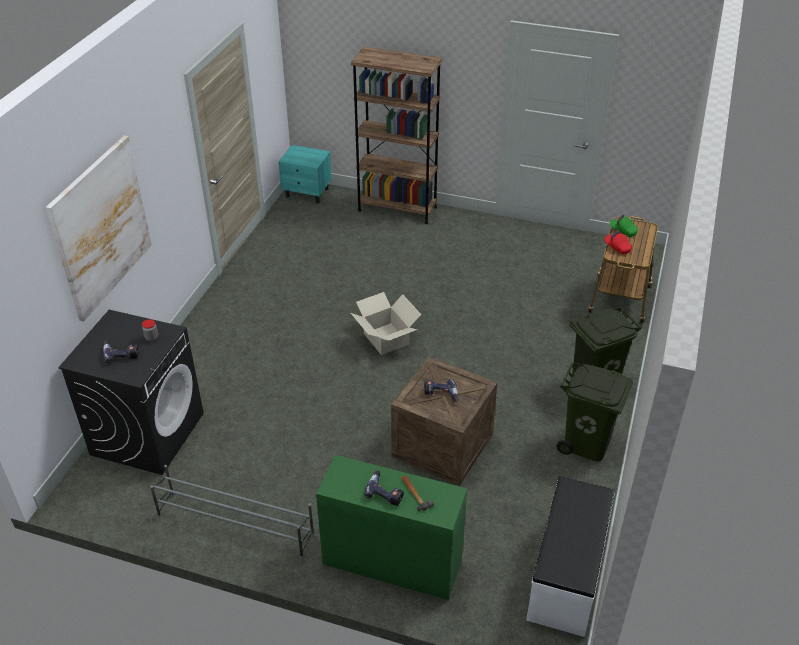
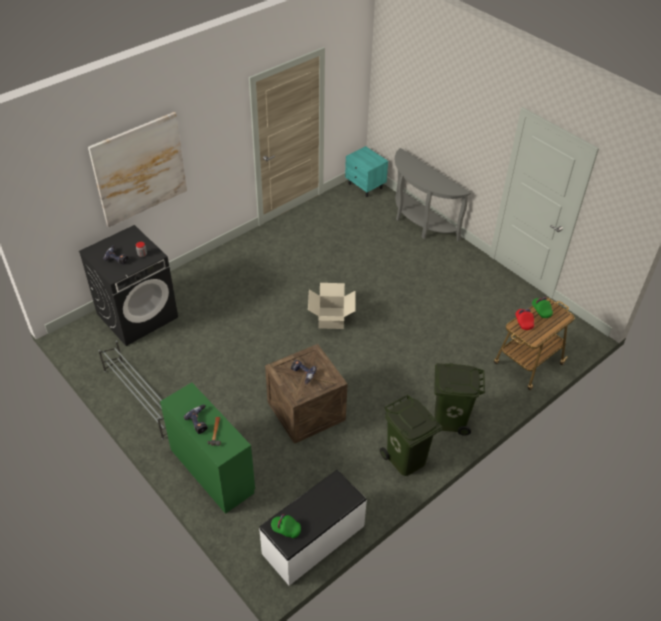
camera: 30 degrees right, 5 degrees up
(397, 208) = (419, 223): brown bookcase -> grey console table
(564, 564) = (286, 529): none -> green cap

